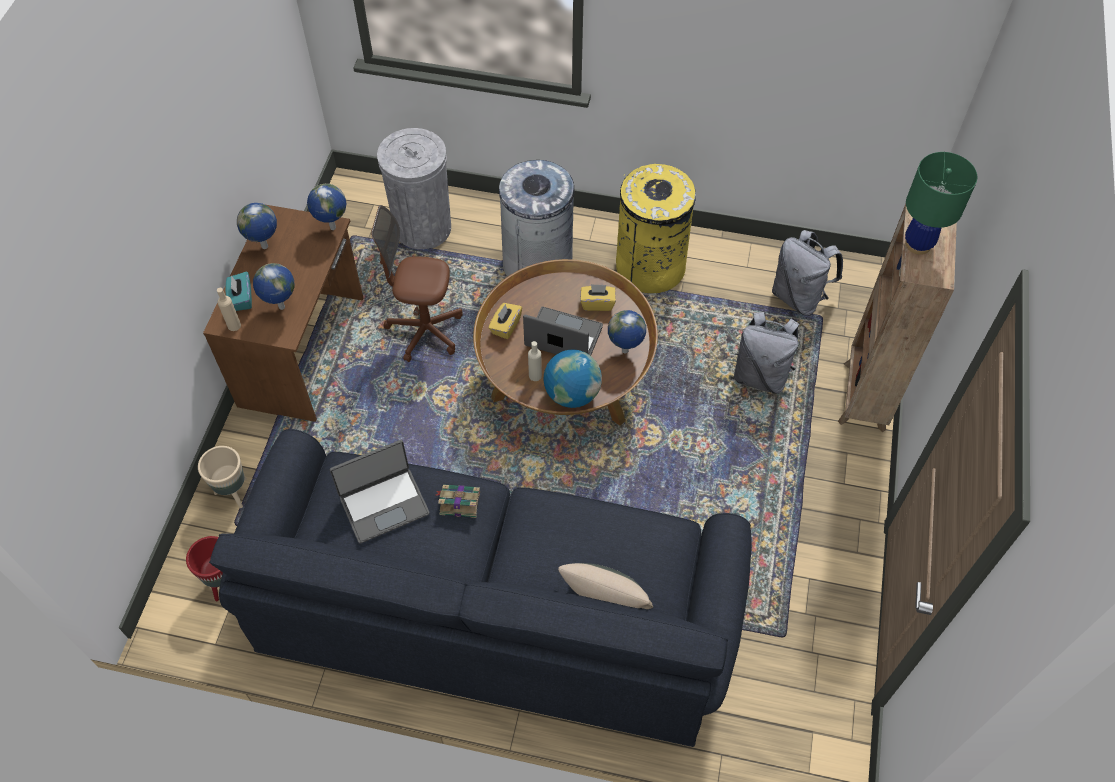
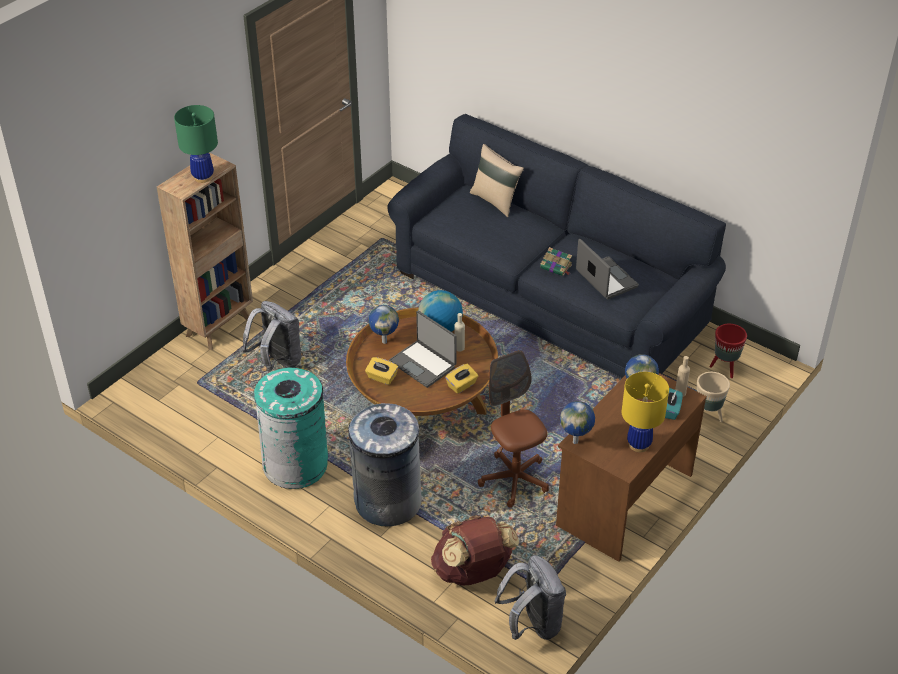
camera: 155 degrees left, 15 degrees down
(265, 247) = (638, 444): globe -> yellow table lamp
(384, 504) = (605, 279): laptop -> laptop turned 60 degrees clockwise
(422, 227) = (472, 572): grey trash can -> brown backpack
(425, 331) = (514, 480): brown office chair -> brown office chair turned 150 degrees counterclockwise
(650, 267) = (296, 465): yellow trash can -> turquoise trash can
(799, 297) = (199, 401): grey backpack -> grey backpack (532, 624)

